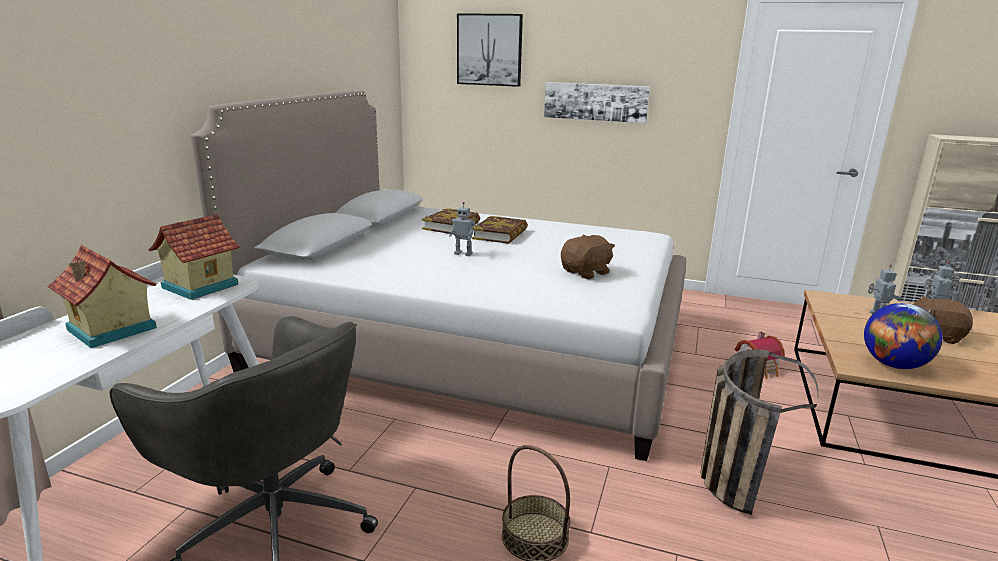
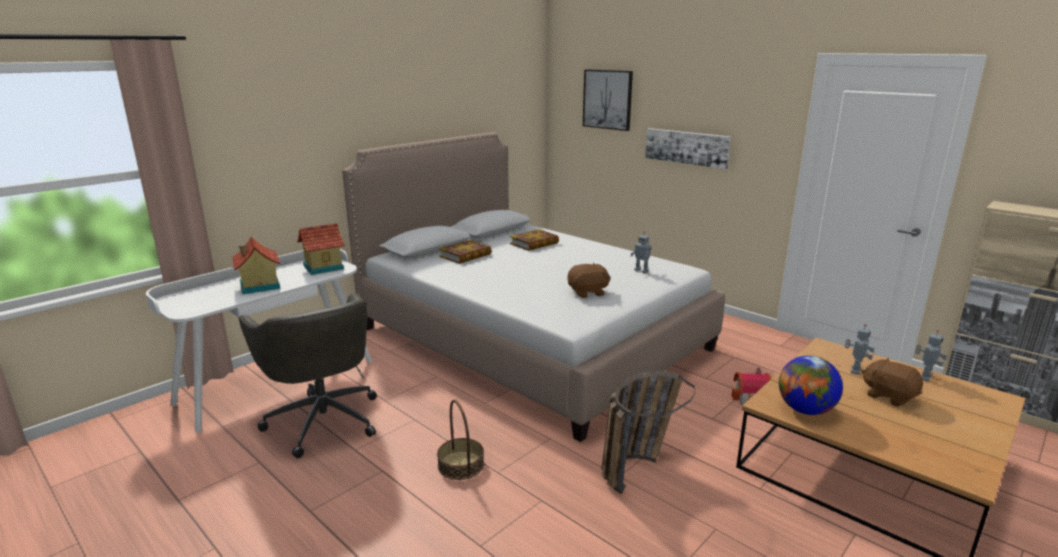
camera: 25 degrees right, 0 degrees up
(463, 254) = (515, 266): toy robot -> toy robot (641, 271)
(500, 234) = (562, 255): book -> book (466, 255)

